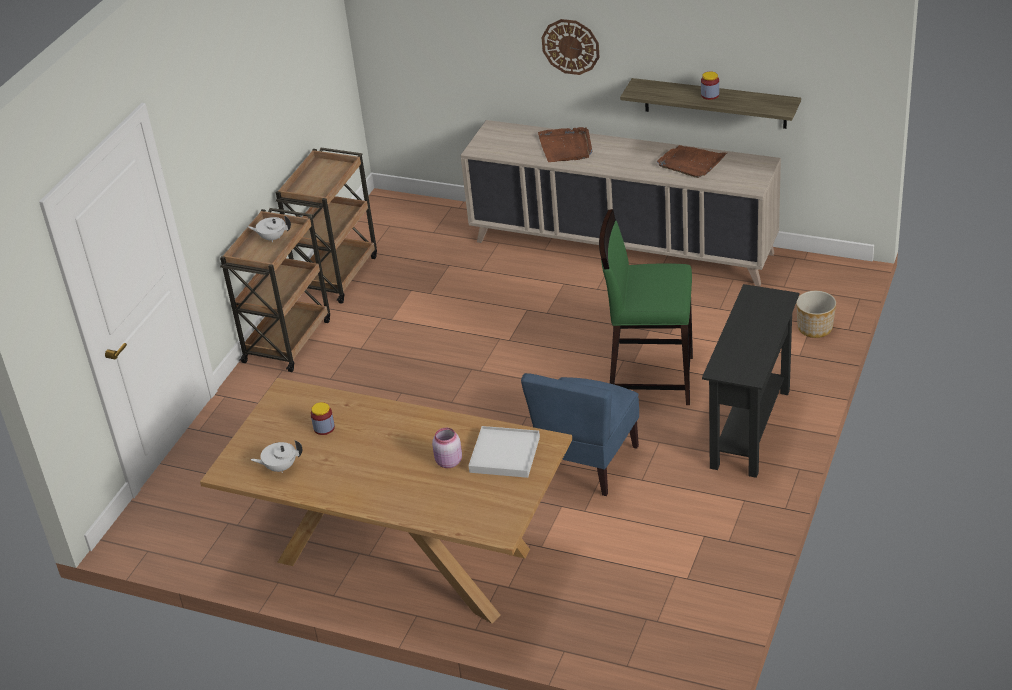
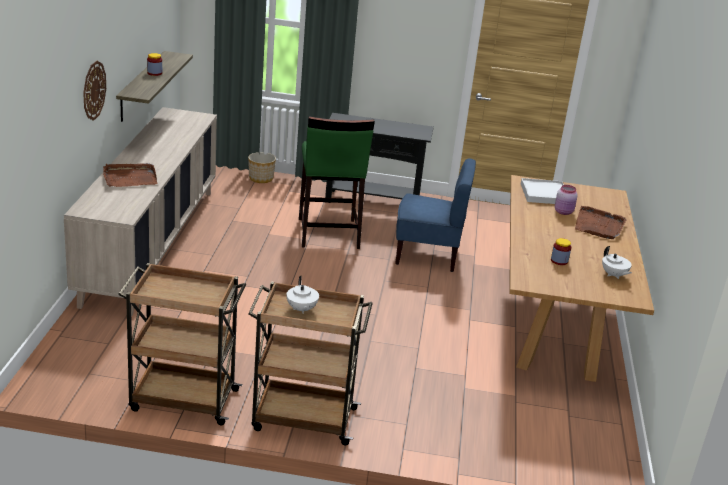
camera: 110 degrees left, 10 degrees down
(691, 163) = (166, 133): brown tray -> brown tray (599, 225)

